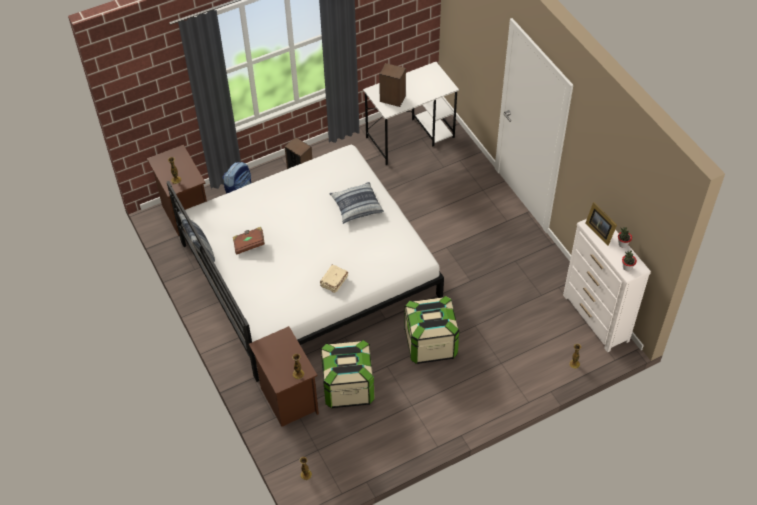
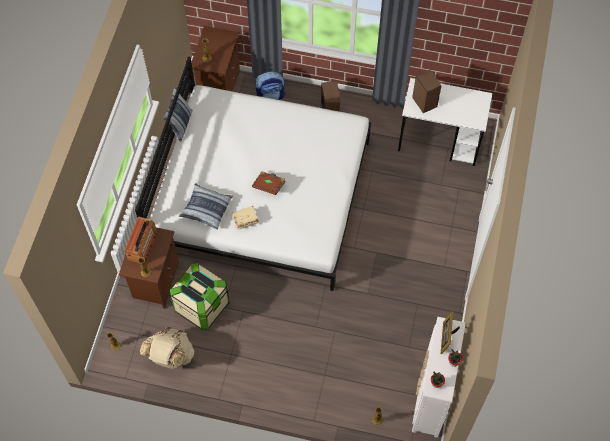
camera: 40 degrees right, 10 degrees up
(249, 244) = (216, 145): brown book -> brown book (269, 186)
(273, 356) = (142, 245): none -> radio
(356, 206) = (319, 172): pillow -> pillow (206, 209)
(363, 446) = (170, 356): none -> beige backpack
(430, 344) = (289, 319): storage box -> none

